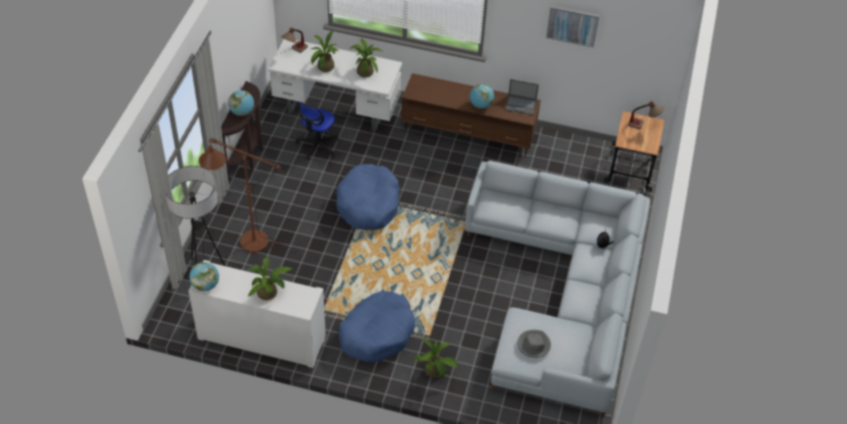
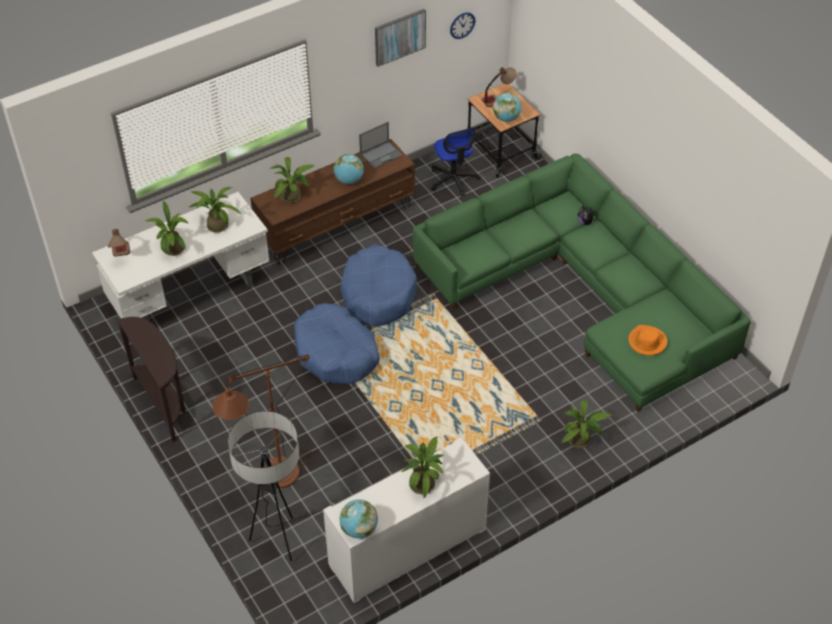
camera: 45 degrees left, 0 degrees up
(242, 112) = (157, 350): globe -> globe (506, 118)
(317, 146) = (217, 340): office chair -> office chair (453, 180)
(377, 333) = (494, 452): blue dog bed -> blue dog bed (378, 293)
(436, 90) = (293, 196): none -> potted plant
(533, 345) = (646, 342): grey hat -> orange hat
(563, 292) = (584, 291): grey sofa -> green sofa
(633, 49) = (462, 25): none -> wall clock

